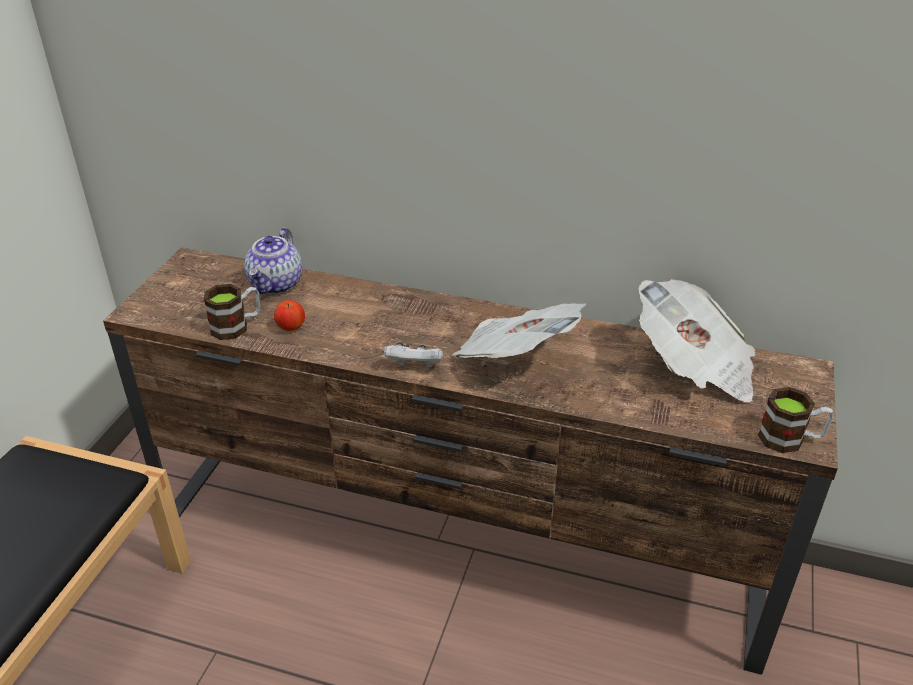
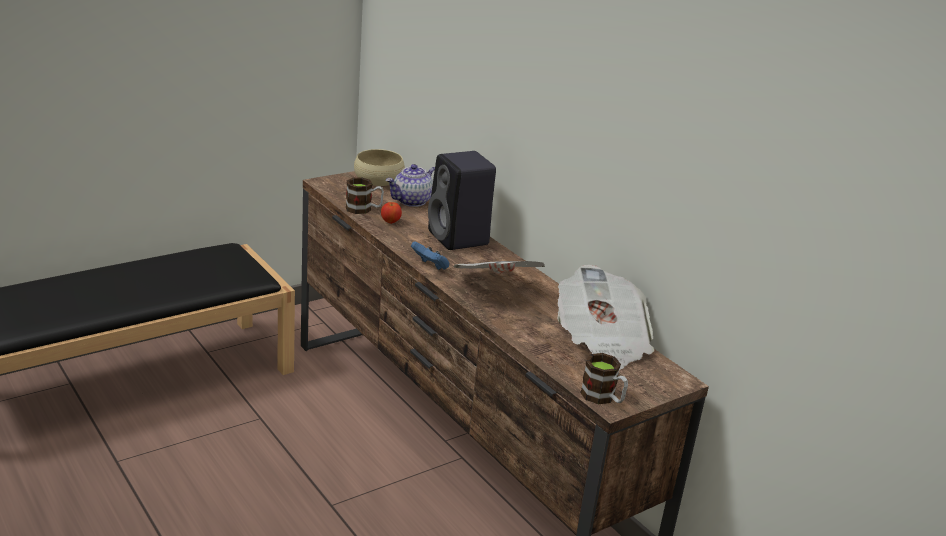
camera: 35 degrees right, 10 degrees down
(200, 274) = (378, 180): none -> beige bowl
(393, 310) = (459, 239): none -> black speaker
(415, 367) = (430, 266): white game controller -> blue game controller

